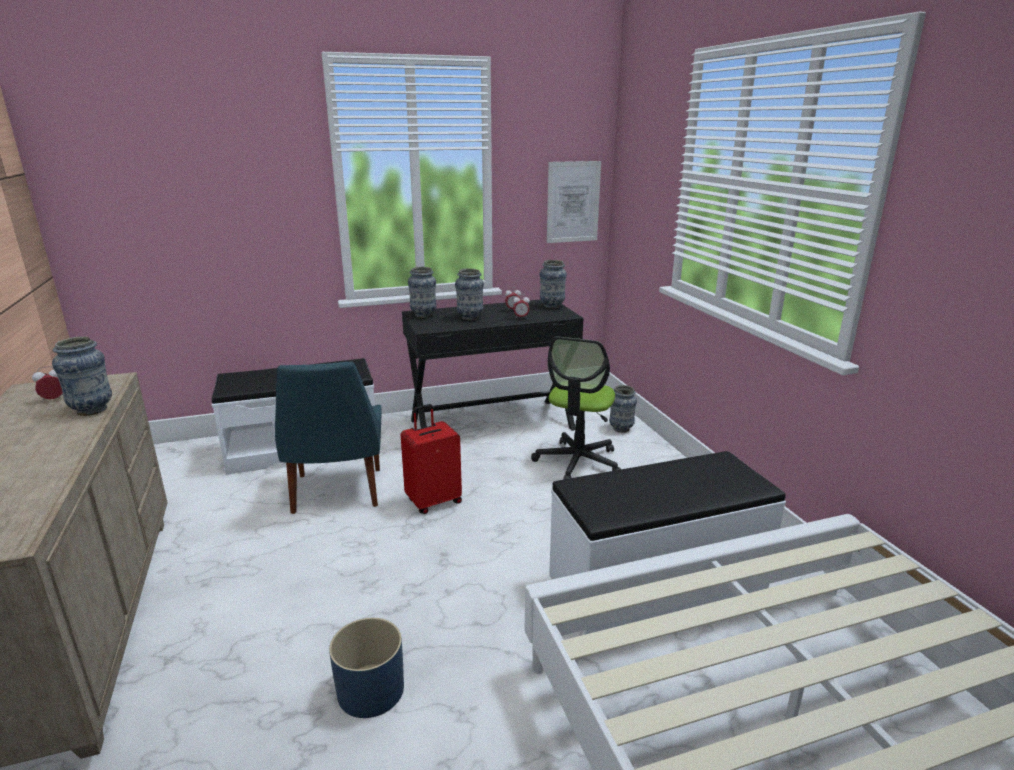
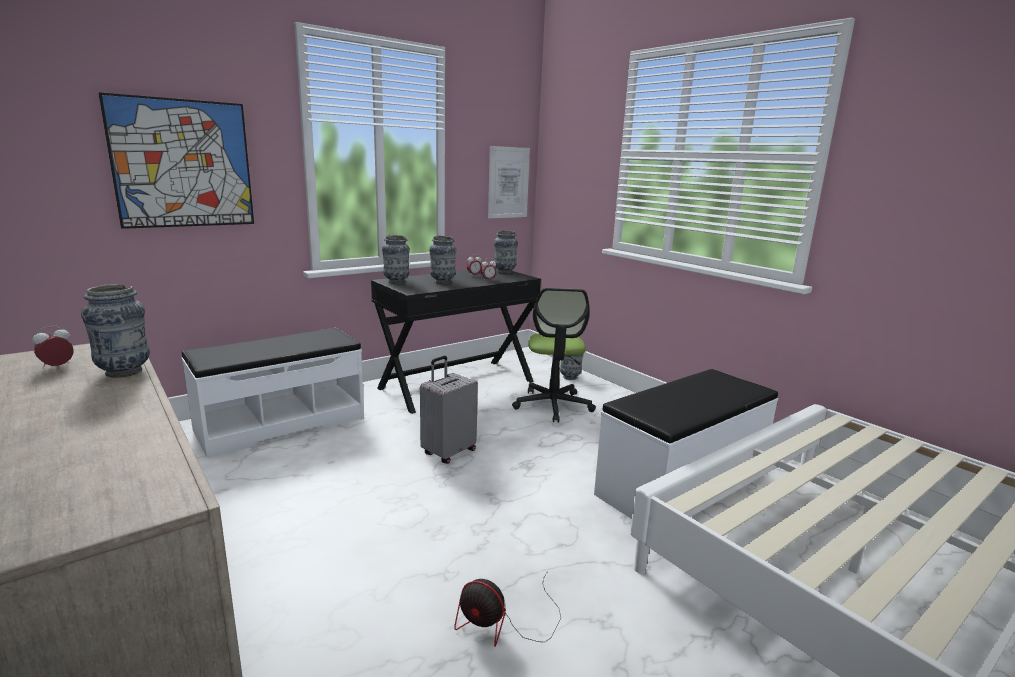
camera: 20 degrees left, 5 degrees down
(219, 201) = (183, 164): none -> picture
(337, 493) = (345, 458): blue chair -> none
(370, 690) = (504, 623): blue planter -> fan
(433, 501) = (448, 452): red suitcase -> grey suitcase

